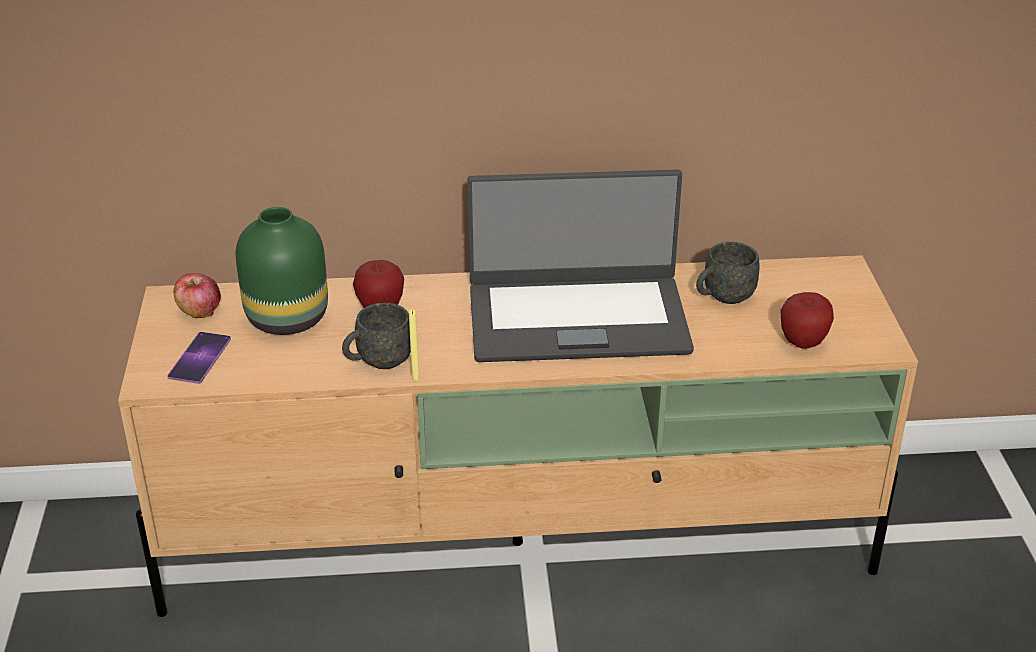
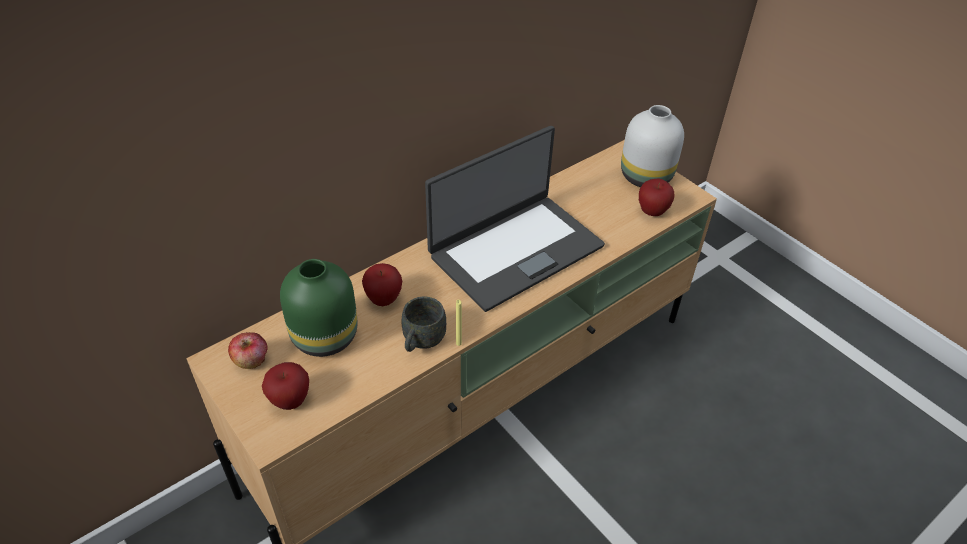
camera: 35 degrees left, 10 degrees up
(200, 358) = (290, 401): phone -> apple
(723, 297) = (582, 198): grey mug -> none
(842, 304) = (647, 176): none -> white vase

